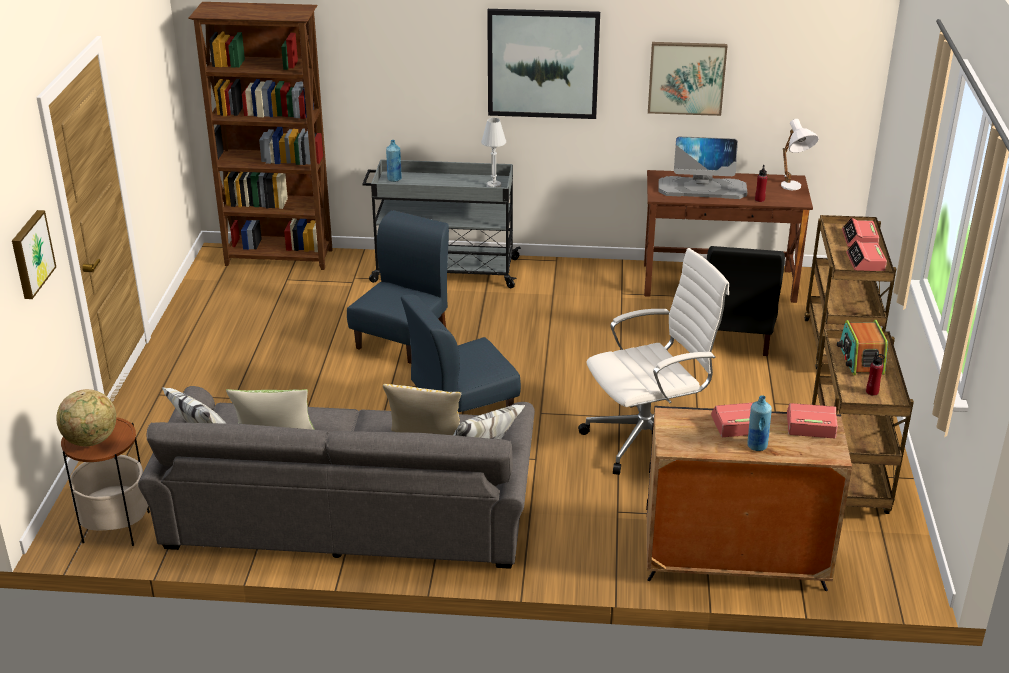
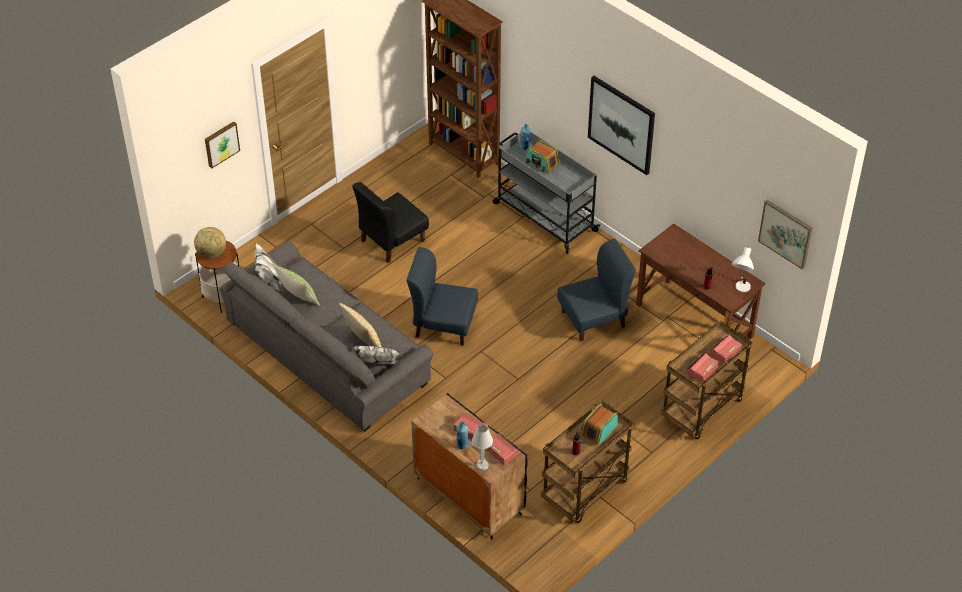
camera: 40 degrees right, 15 degrees up
(402, 338) = (466, 256): blue chair -> blue chair (593, 319)
(432, 184) = (541, 163): none -> radio
(494, 185) = (574, 184): white table lamp -> white table lamp (482, 465)
(648, 439) = (515, 402): white office chair -> none
(686, 78) = (701, 181): picture -> picture (786, 233)
(703, 189) = (685, 258): monitor -> none
(735, 335) = (652, 364): black chair -> black chair (392, 240)

